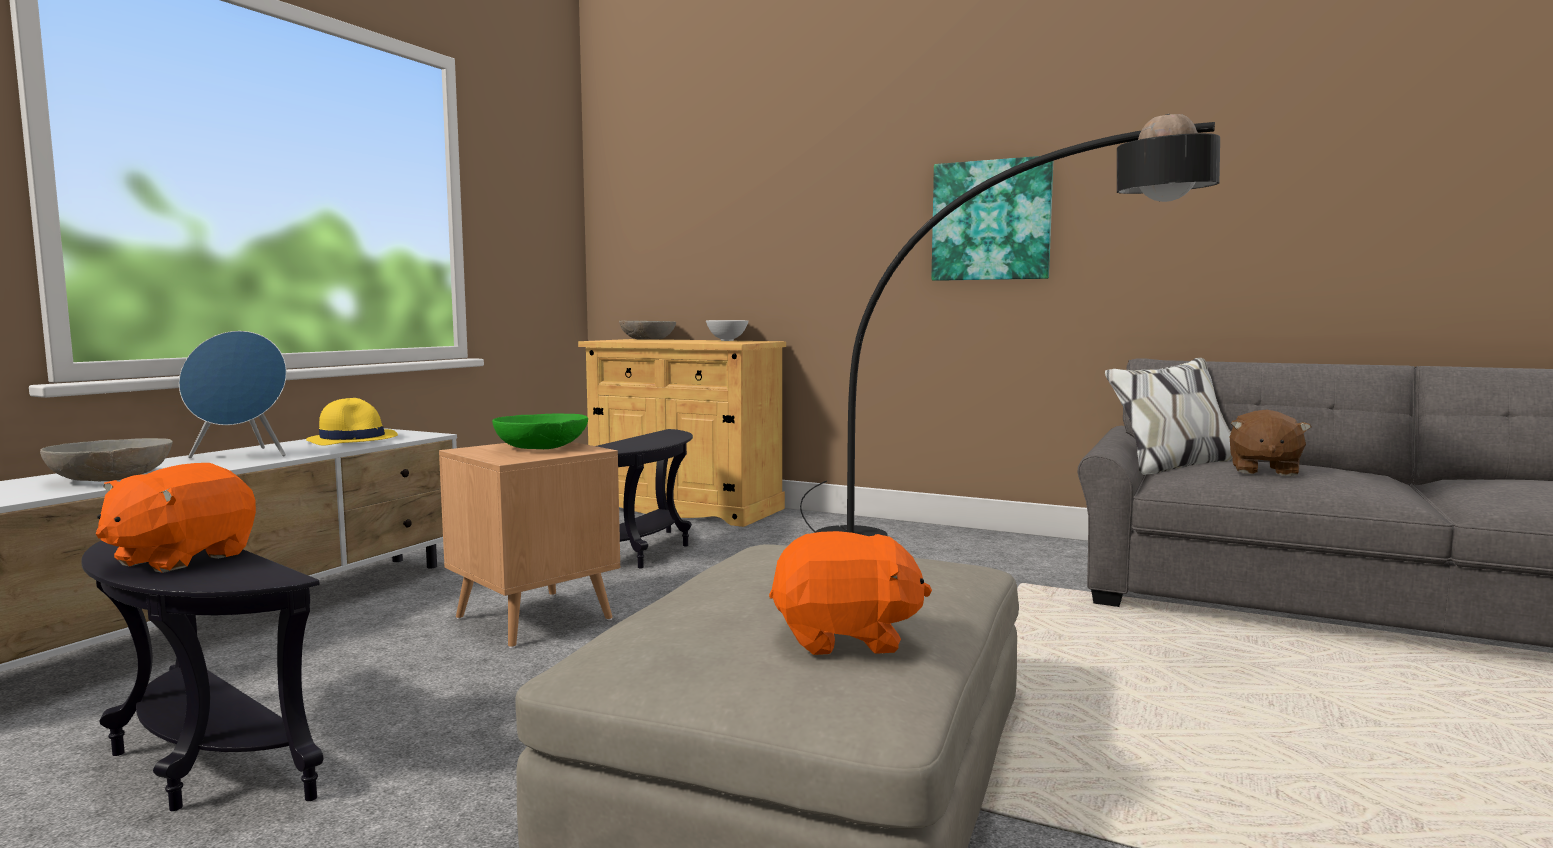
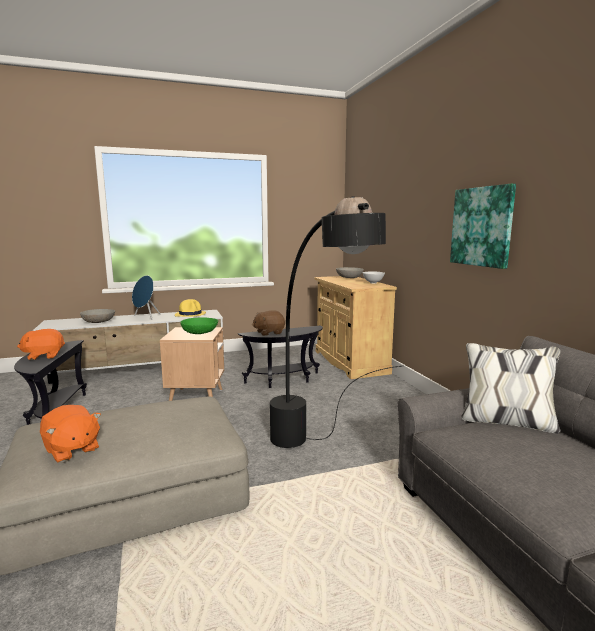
camera: 45 degrees right, 5 degrees up
(1263, 470) = (519, 447): brown plush toy -> brown plush toy (269, 333)

